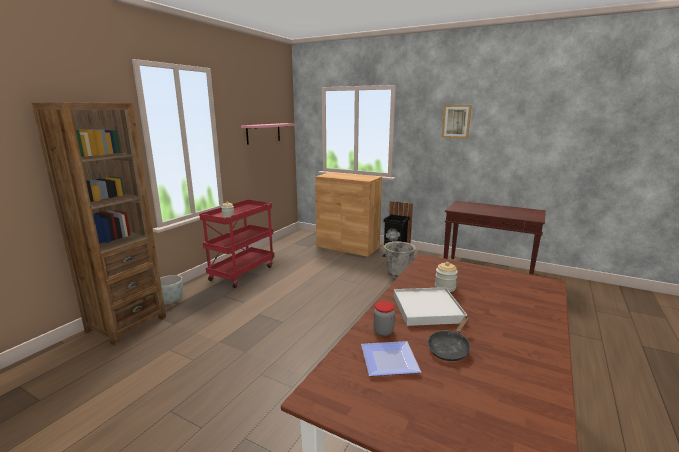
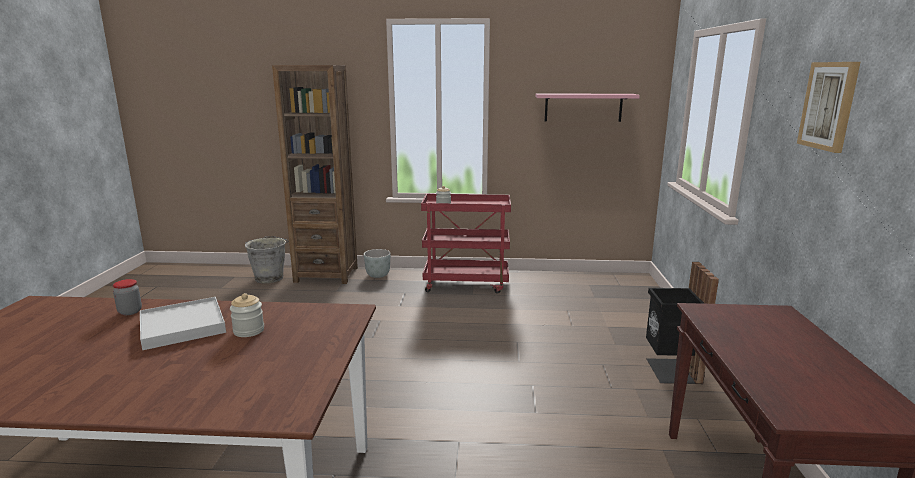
camera: 65 degrees right, 0 degrees up
(347, 247) = (640, 322): brown cabinet -> none
(388, 362) = (71, 320): plate -> none
(397, 274) = (591, 387): grey bucket -> grey bucket (269, 278)
(449, 348) = (85, 345): black frying pan -> none

